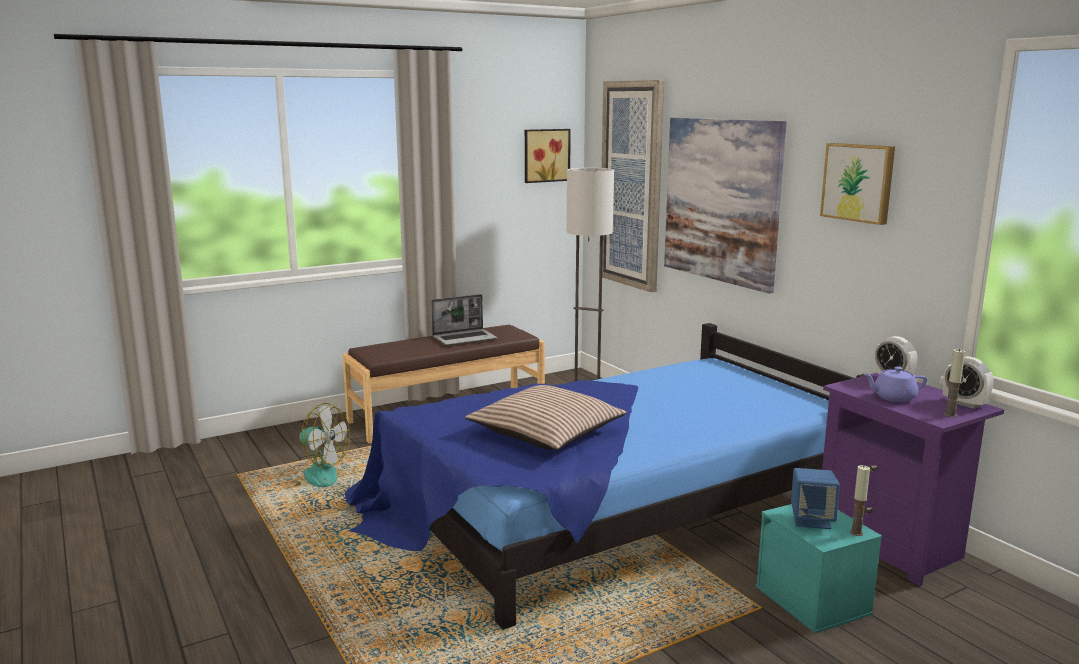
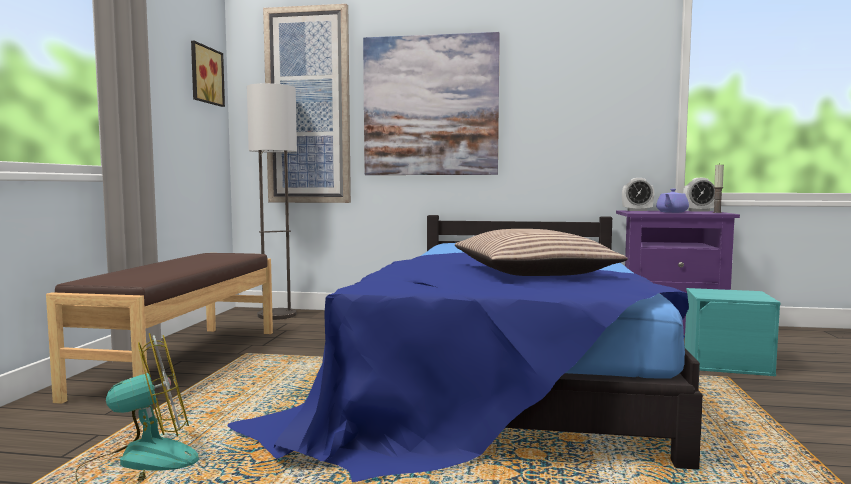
camera: 50 degrees left, 10 degrees down
(465, 338) = (195, 261): laptop -> none
(812, 520) = (724, 294): blue speaker -> none
(856, 533) = (754, 292): candle -> none
(859, 182) = (575, 74): picture -> none

